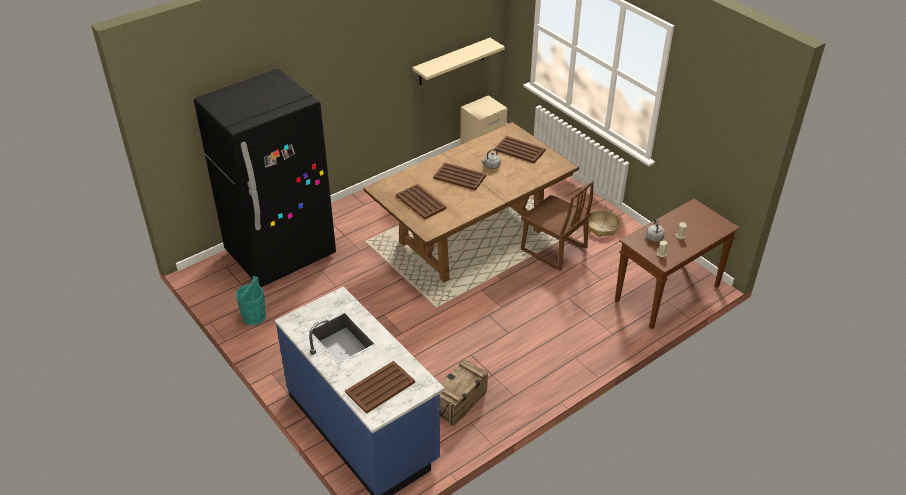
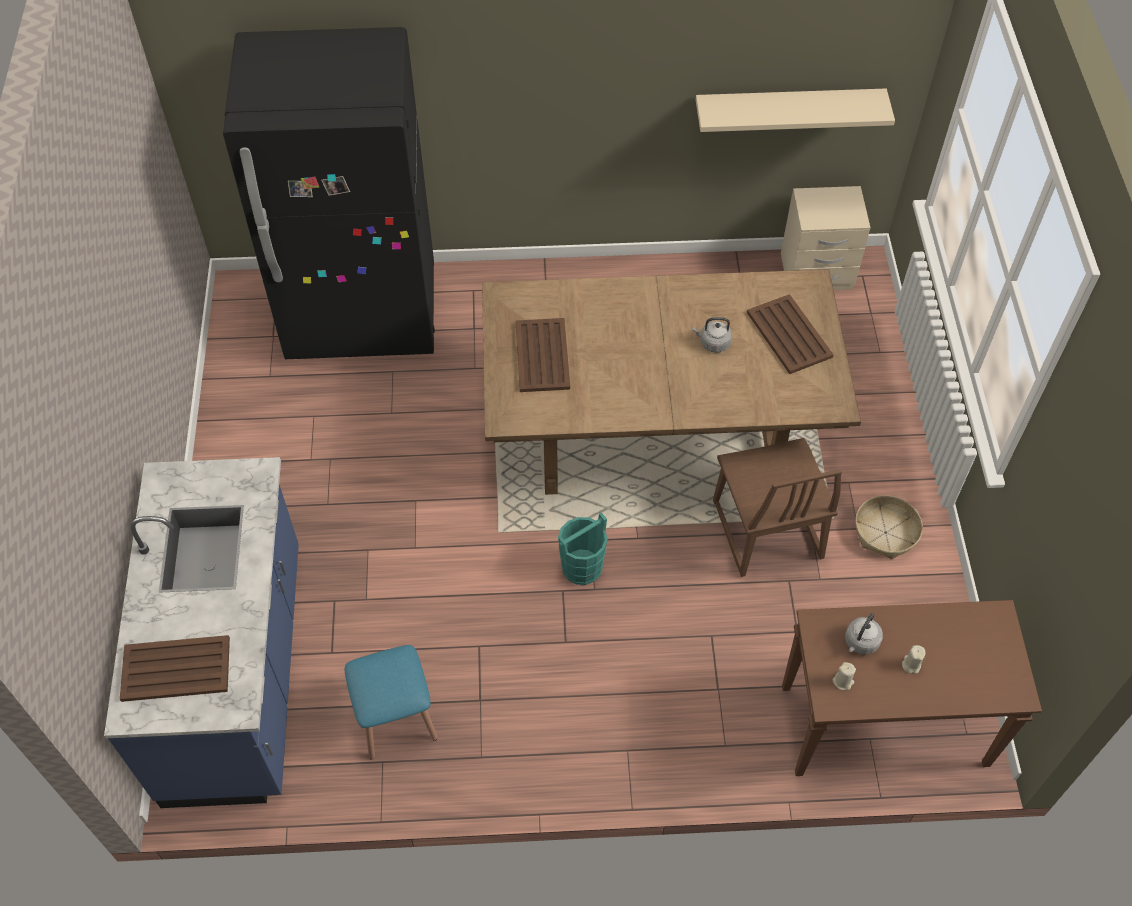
camera: 35 degrees right, 15 degrees up
(254, 316) = (246, 402): turquoise bucket -> turquoise bucket (581, 567)
(460, 177) = (644, 339): brown tray -> none
(460, 403) = (395, 718): crate -> blue stool

